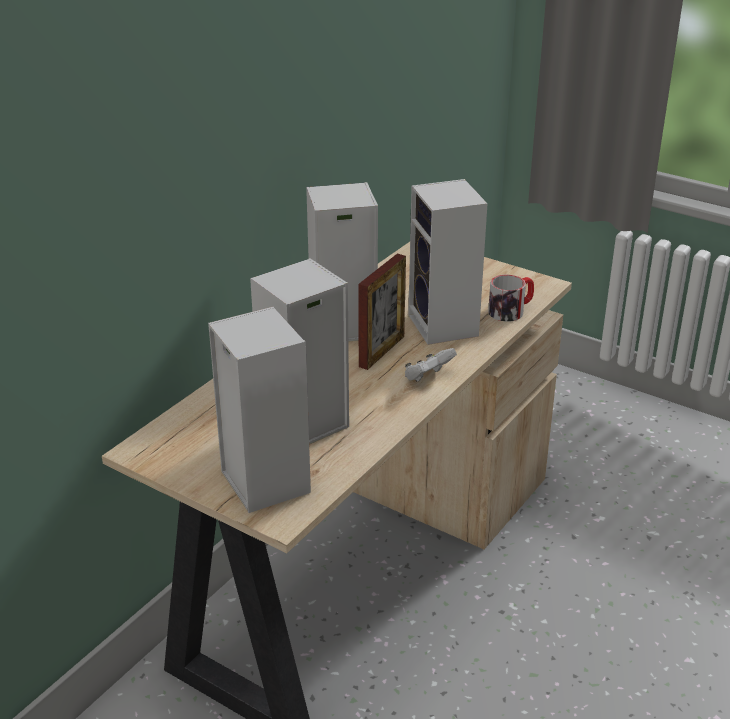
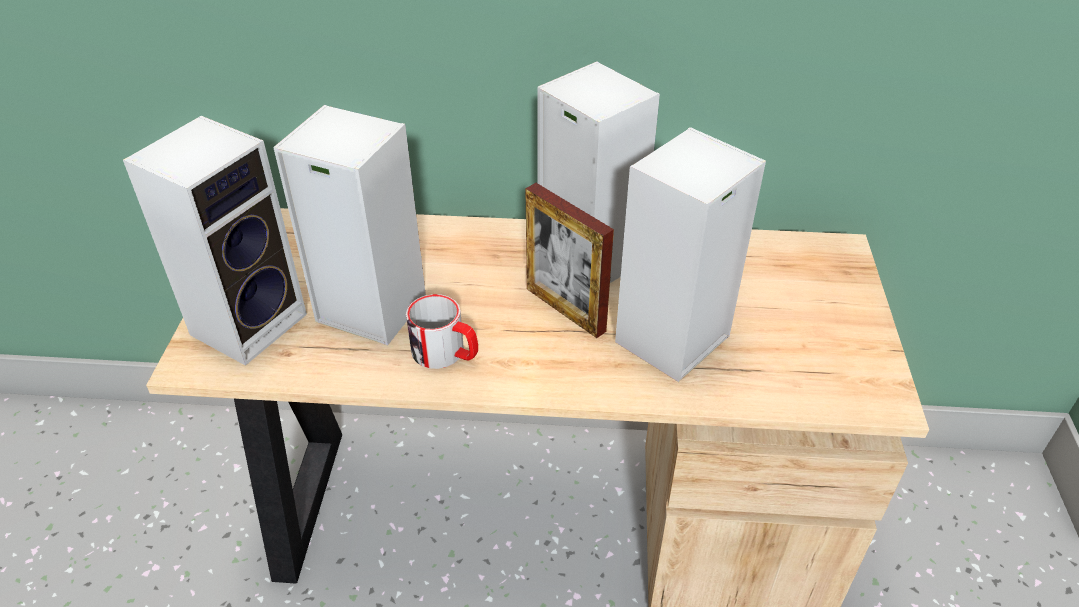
camera: 60 degrees right, 10 degrees up
(382, 351) = (565, 309): picture frame -> picture frame turned 45 degrees clockwise
(428, 377) = (540, 371): white game controller -> none
(511, 310) = (776, 390): mug -> mug (446, 353)

